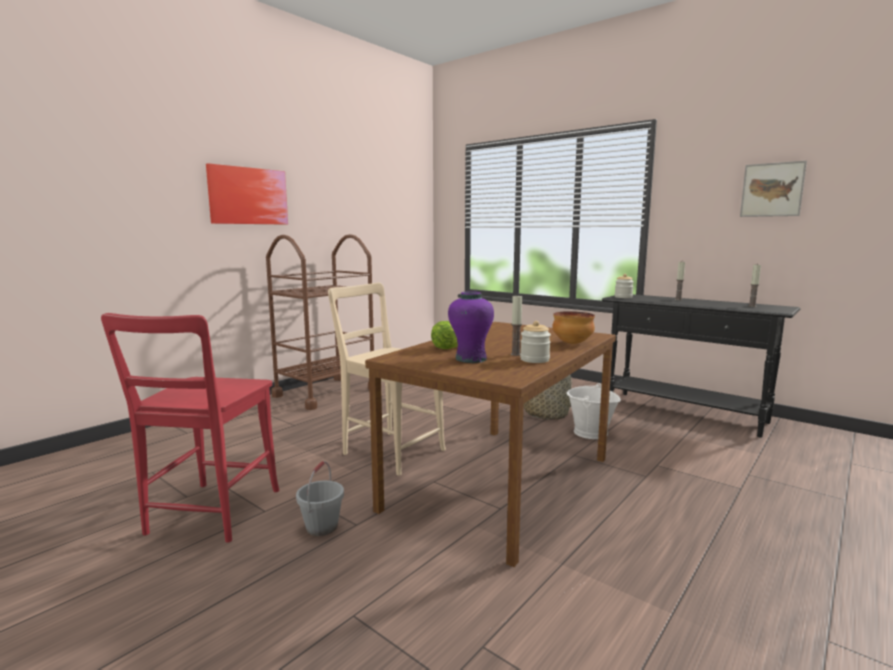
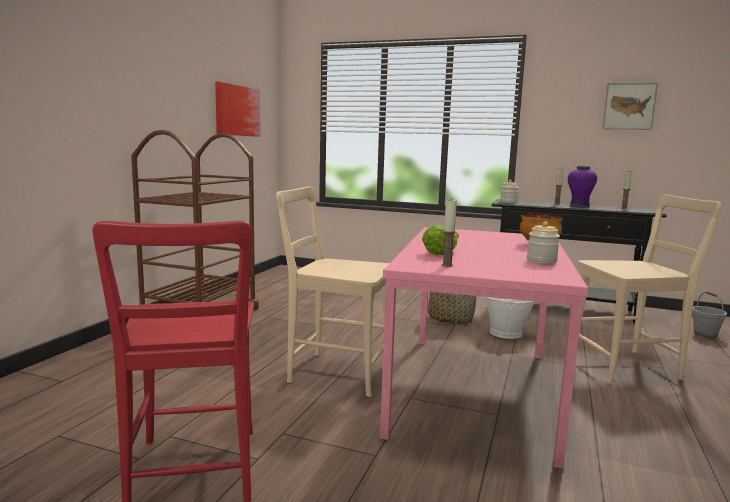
camera: 20 degrees left, 0 degrees up
(248, 196) = (109, 80): picture -> picture (237, 111)
(322, 527) = (342, 465): grey bucket -> grey bucket (705, 334)
(471, 359) = (485, 263): purple vase -> purple vase (579, 206)
(500, 482) = (473, 389): brown dining table -> pink dining table
(515, 354) = (514, 256): candle -> candle (447, 265)
(697, 481) = (628, 366): none -> beige chair

